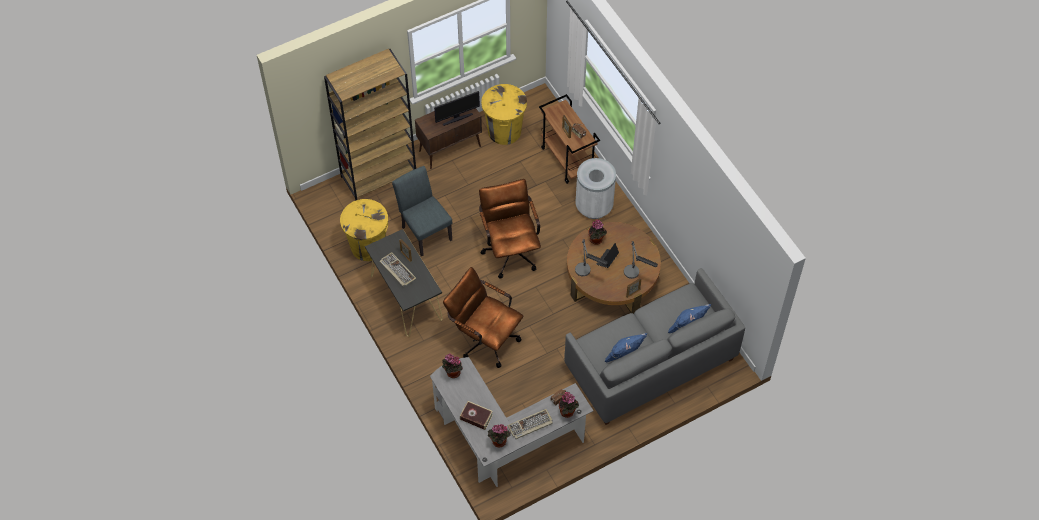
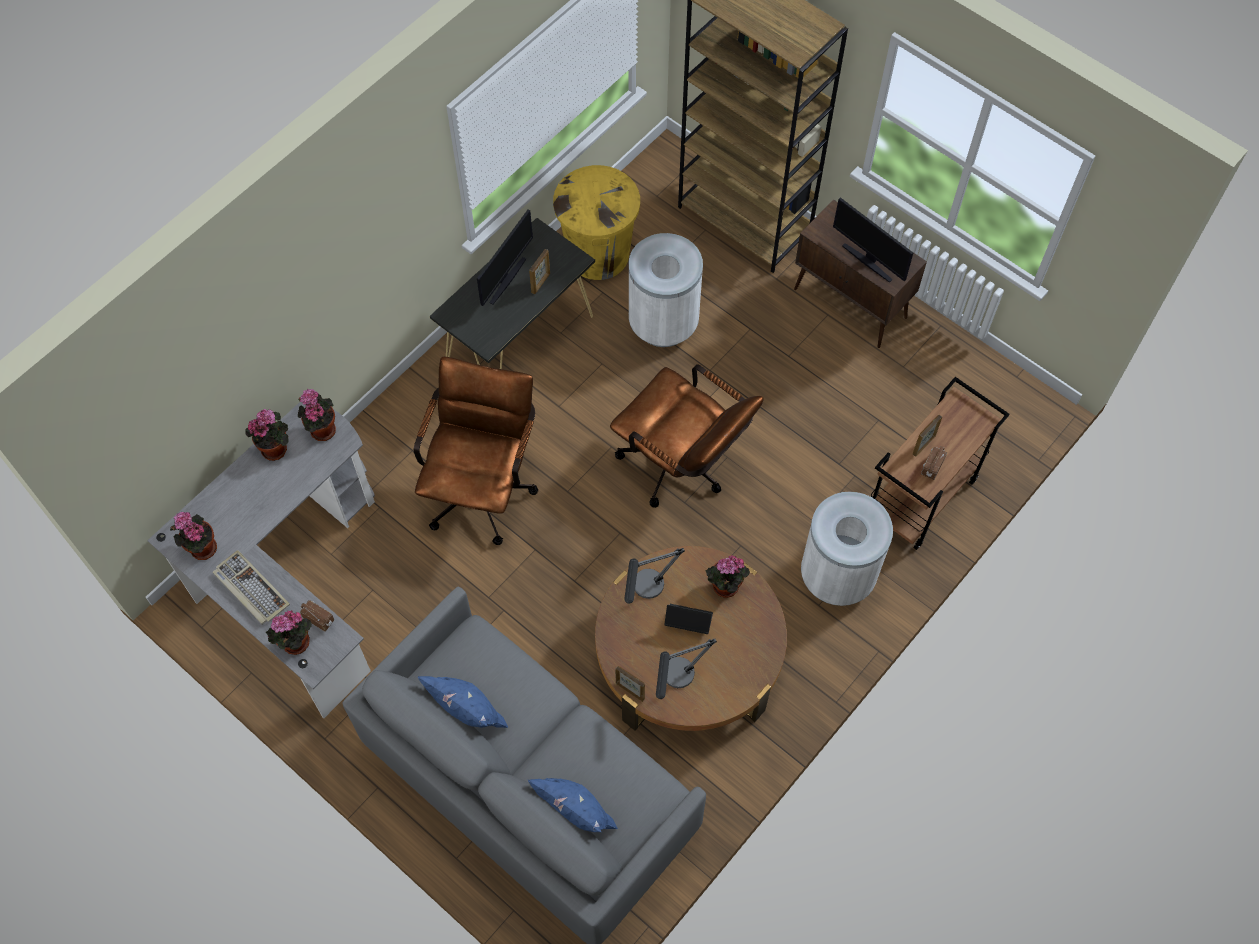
camera: 70 degrees right, 5 degrees up
(397, 270) = (506, 280): keyboard -> monitor
(424, 230) = (663, 323): grey chair -> white trash can
(454, 396) = (276, 447): none -> potted plant
(476, 417) = (242, 496): book -> none
(504, 131) = (930, 374): yellow trash can -> none
(510, 249) = (681, 466): brown office chair -> brown office chair turned 75 degrees clockwise

